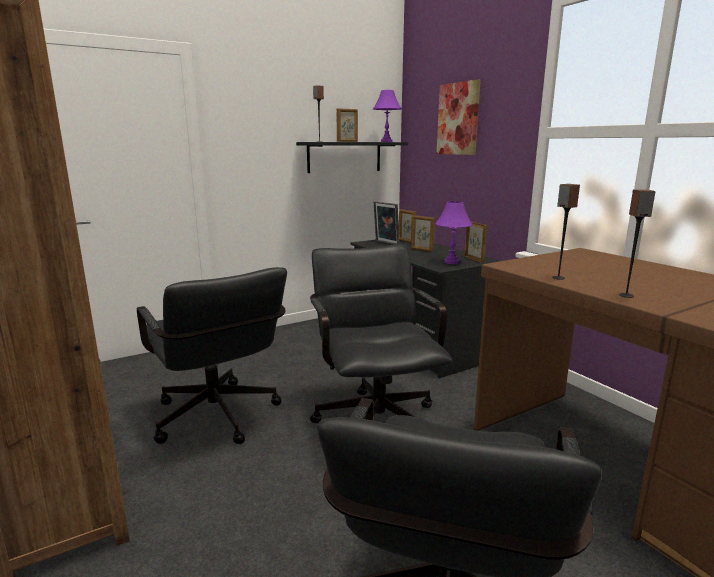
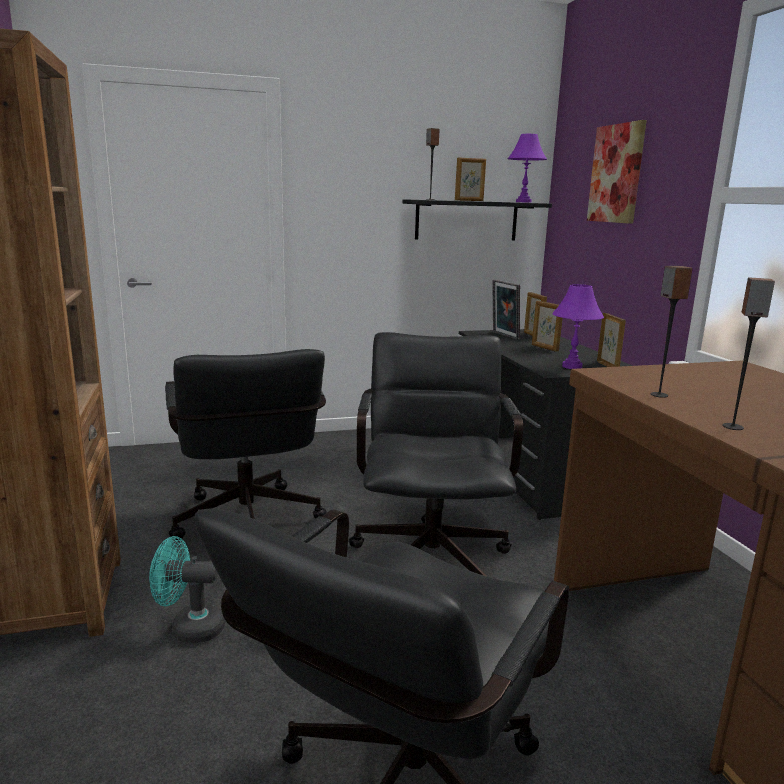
camera: 15 degrees right, 0 degrees up
(207, 517) = (189, 628): none -> turquoise fan

